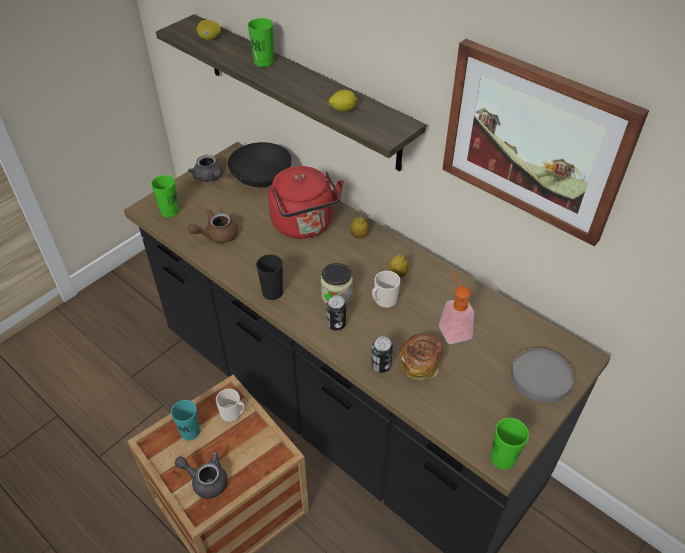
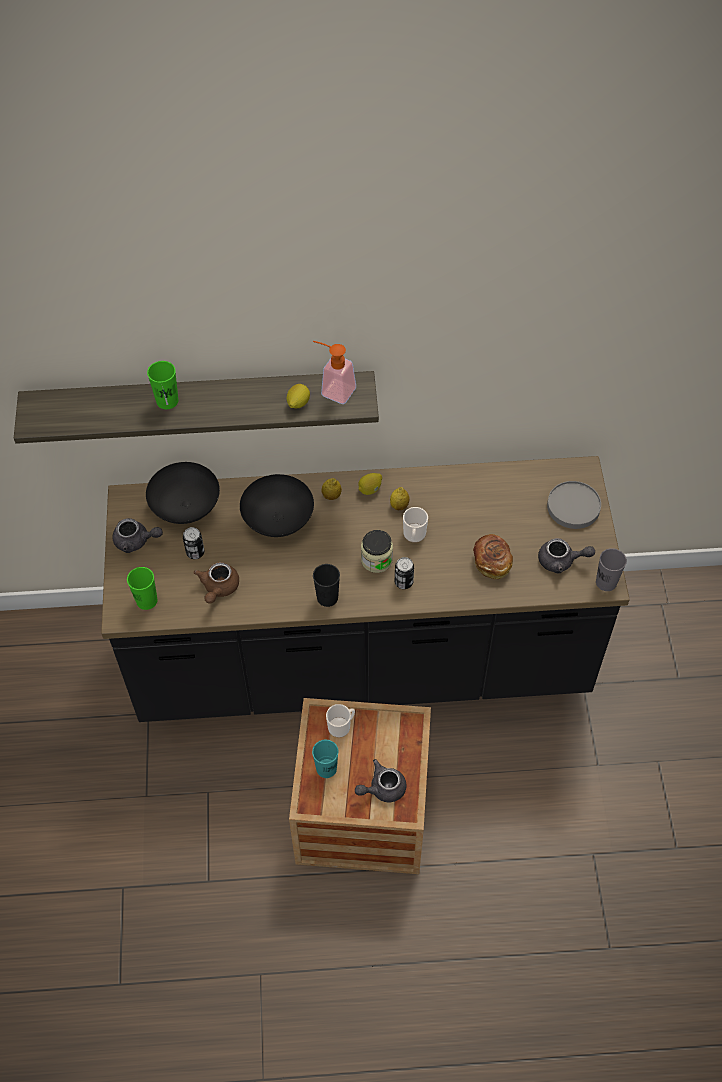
camera: 45 degrees left, 10 degrees up
(209, 38) = (80, 410): lemon -> lemon (370, 489)
(304, 225) = (278, 521): red kettle -> black bowl
(380, 365) = (469, 586): can -> can (195, 552)
(452, 328) = (483, 517): soap dispenser -> soap dispenser (333, 389)
(480, 409) = (561, 561): none -> grey teapot
(503, 458) = (606, 582): green cup -> grey cup
(534, 141) = (489, 341): picture -> none

